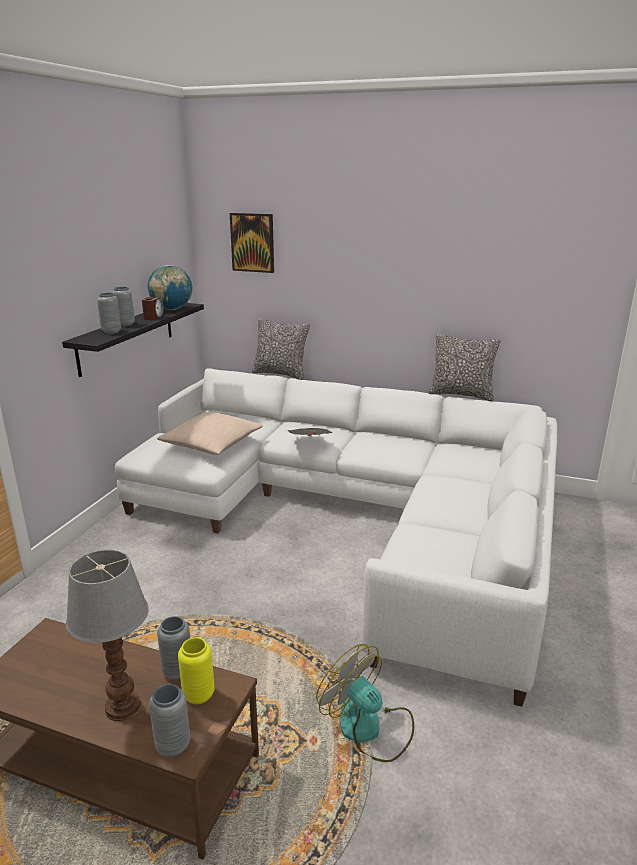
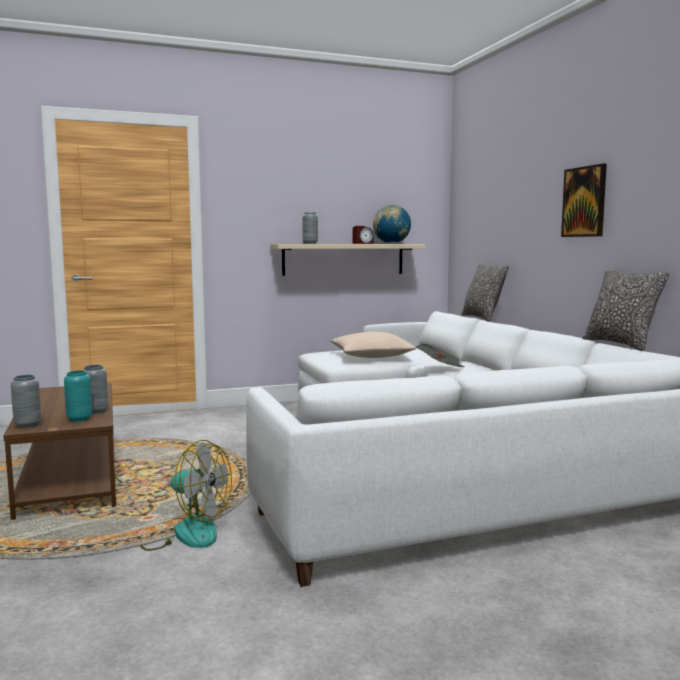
camera: 50 degrees right, 15 degrees down
(121, 706) = (51, 410): table lamp -> none
(125, 324) = (332, 243): grey vase -> none
(127, 337) = (343, 259): black shelf -> beige shelf
(198, 695) = (79, 419): yellow vase -> turquoise vase
(252, 242) = (481, 190): picture -> picture (584, 202)
(368, 728) = (185, 532): fan -> fan turned 105 degrees clockwise

